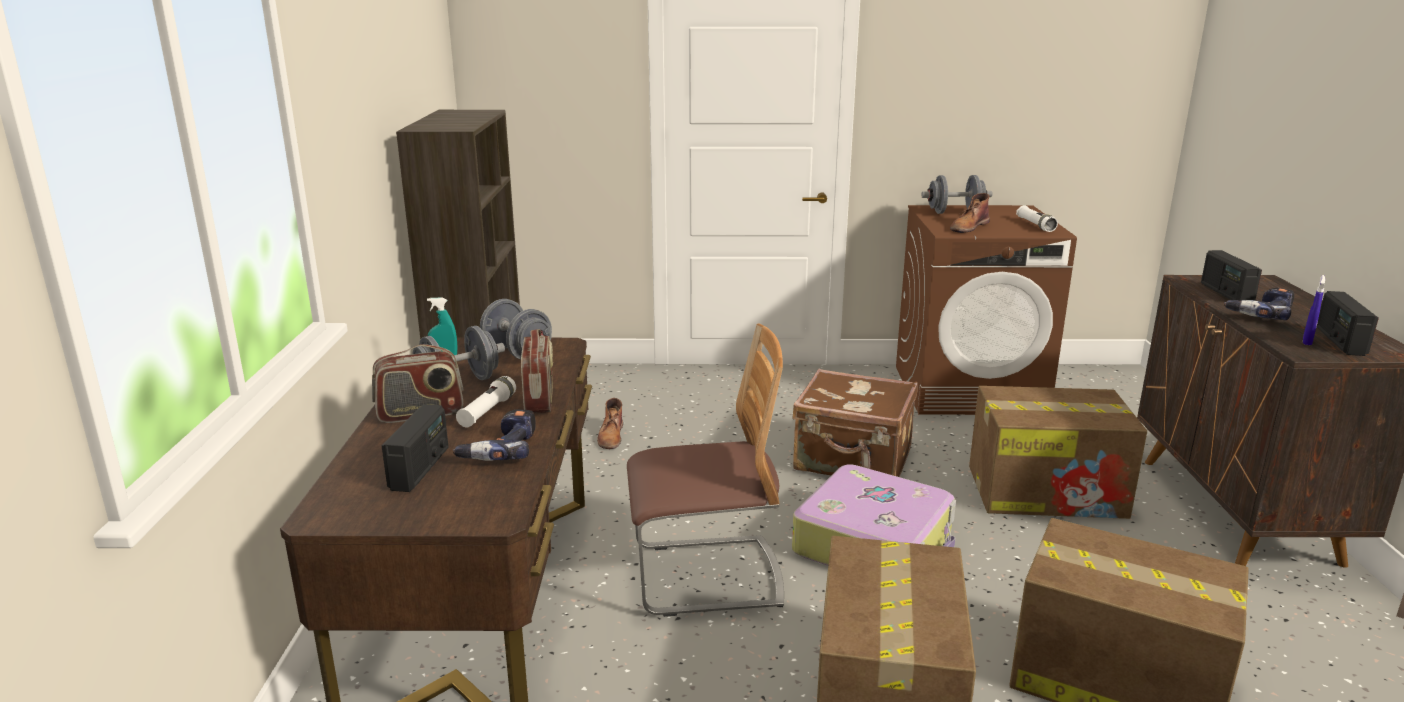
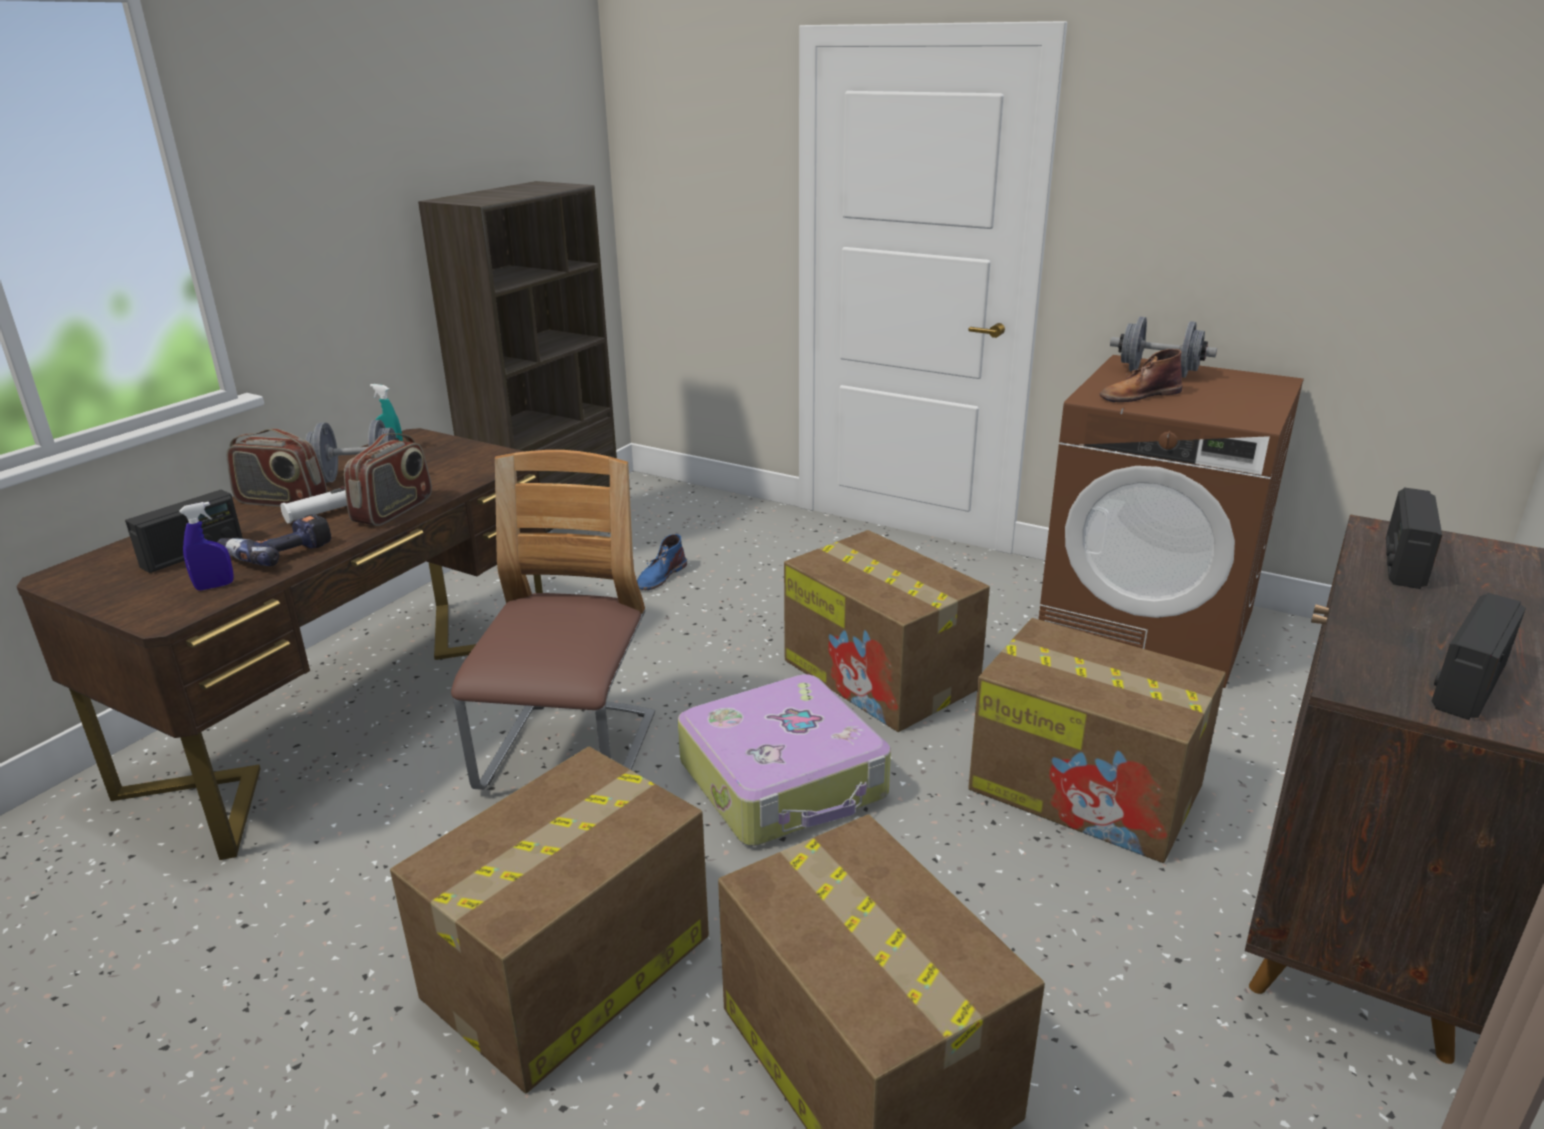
camera: 30 degrees right, 5 degrees up
(517, 353) = (457, 458): grey dumbbell -> none
(611, 436) = (660, 576): brown boot -> blue boot
(706, 576) = (569, 754): chair -> chair turned 105 degrees counterclockwise
(853, 461) = (882, 675): brown suitcase -> cardboard box
(1035, 225) = (1245, 407): white flashlight -> none
(1259, 313) = (1402, 606): power drill -> none
(1307, 341) = (1400, 670): blue spray bottle -> blue spray bottle (215, 586)

